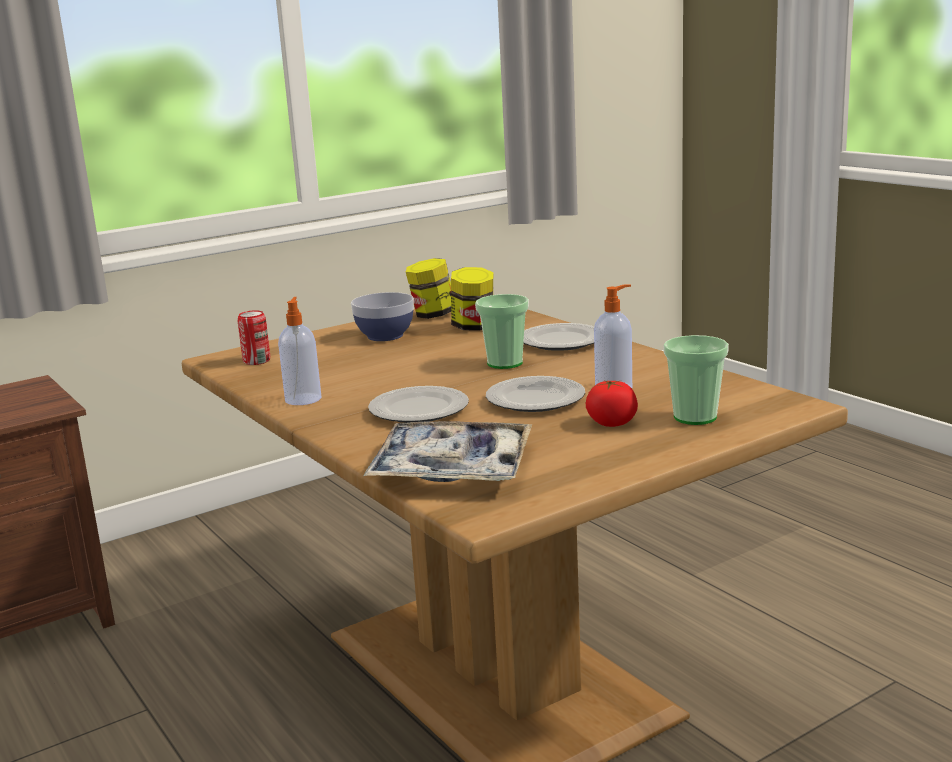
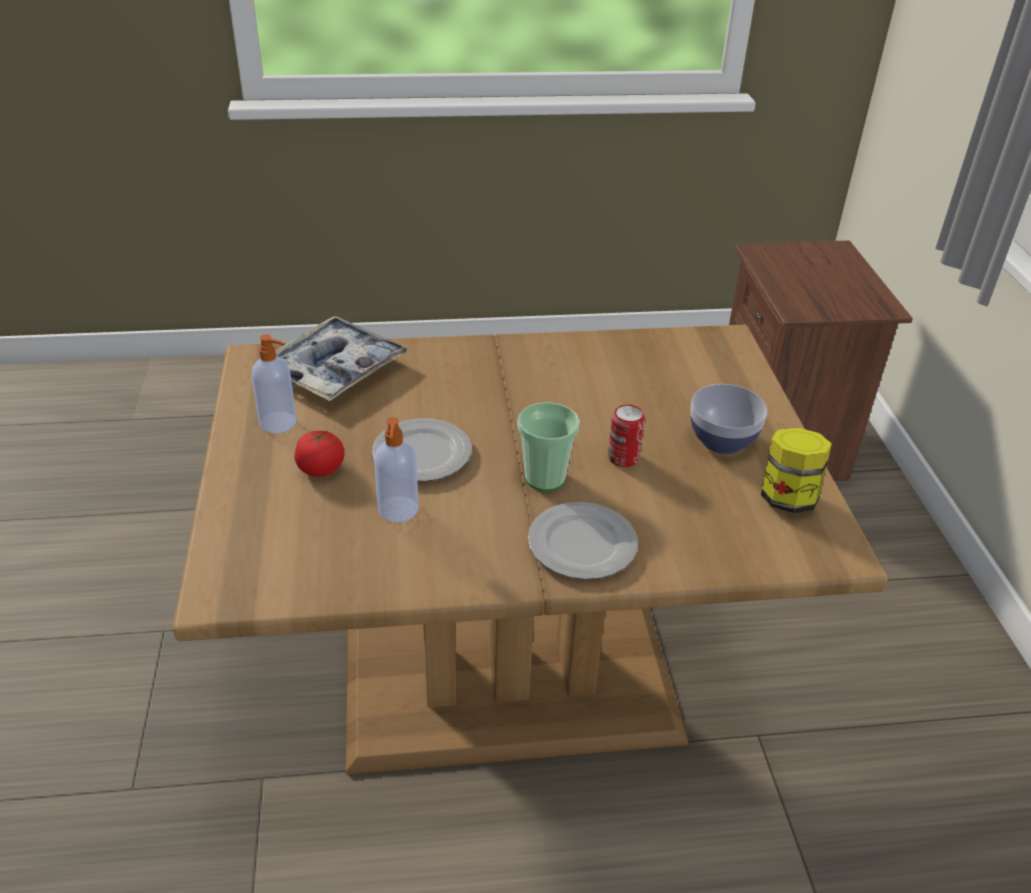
camera: 115 degrees right, 20 degrees up
(256, 361) = (698, 354): can -> can (623, 458)
(303, 399) = (560, 351): soap dispenser -> soap dispenser (279, 423)
(419, 410) = (469, 392): plate -> none
(473, 327) = (705, 508): jar -> none
(695, 417) = (273, 517): cup -> none

